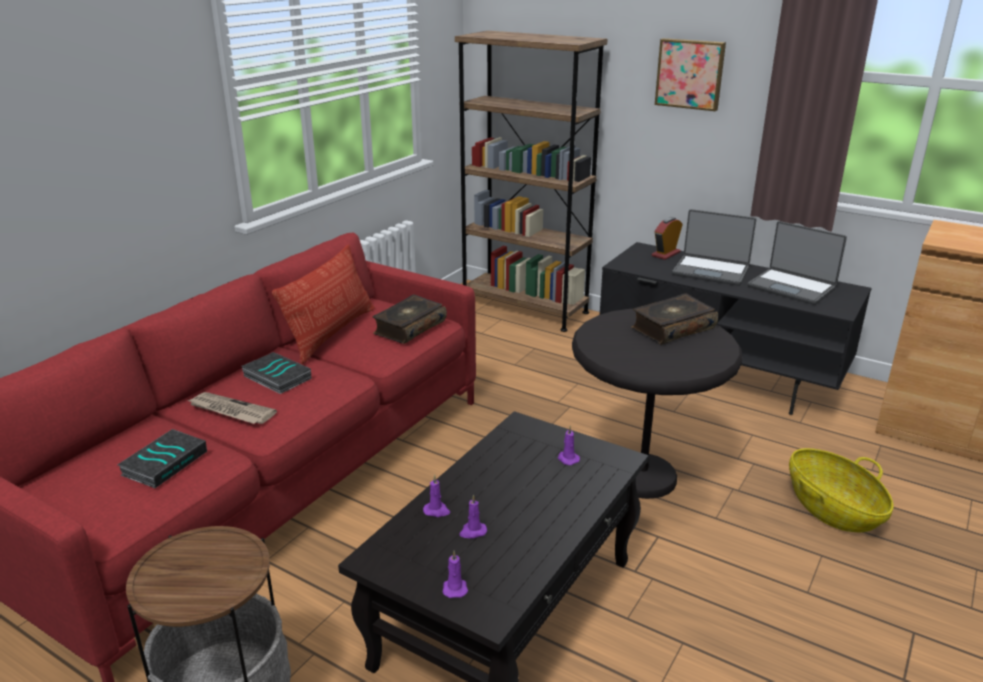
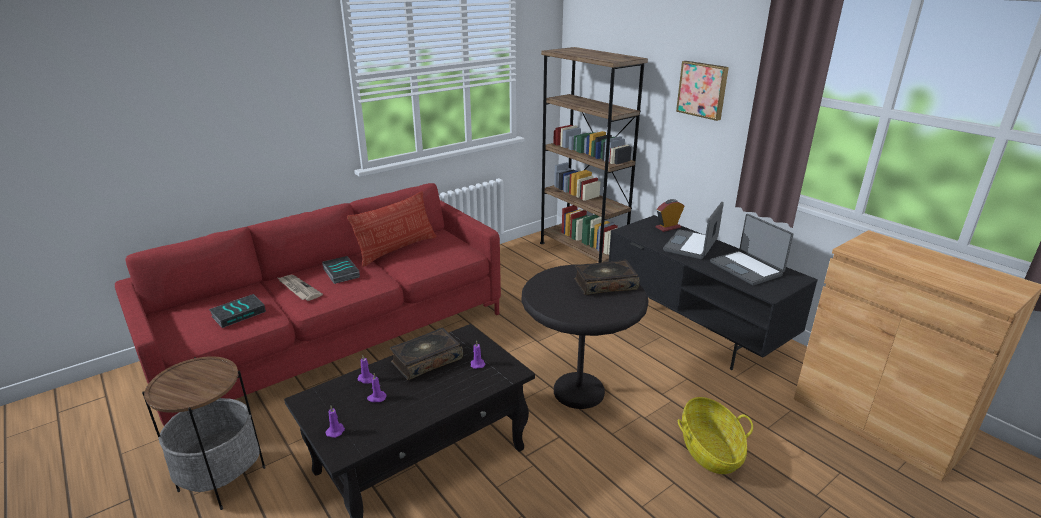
camera: 20 degrees right, 0 degrees up
(409, 327) = (447, 253): book -> book (426, 360)
(711, 271) = (691, 246): laptop -> laptop turned 75 degrees clockwise

